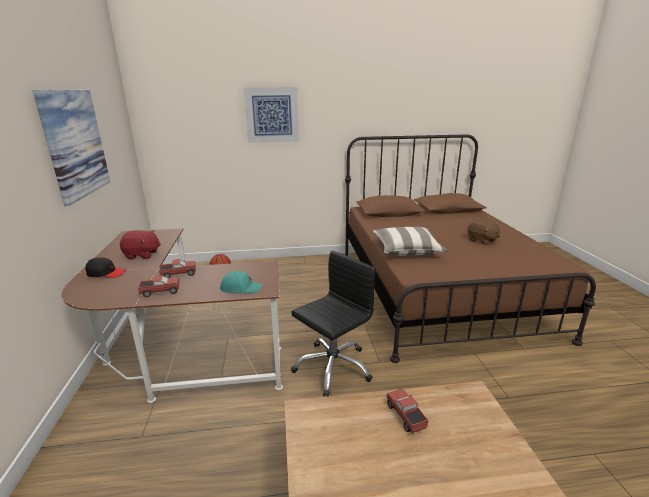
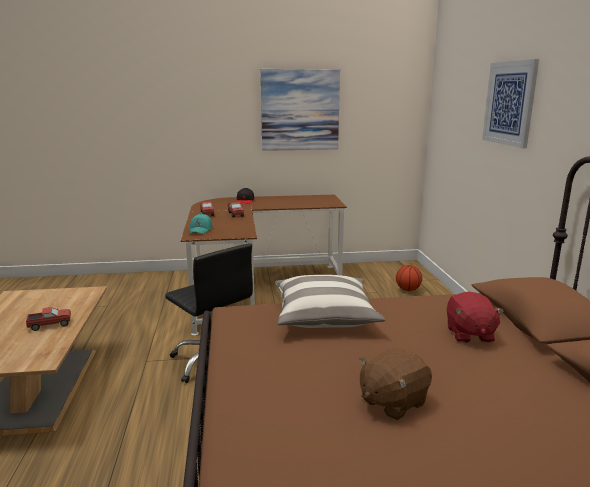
camera: 90 degrees right, 5 degrees down
(142, 255) = (278, 203): red plush toy -> red plush toy (469, 334)

